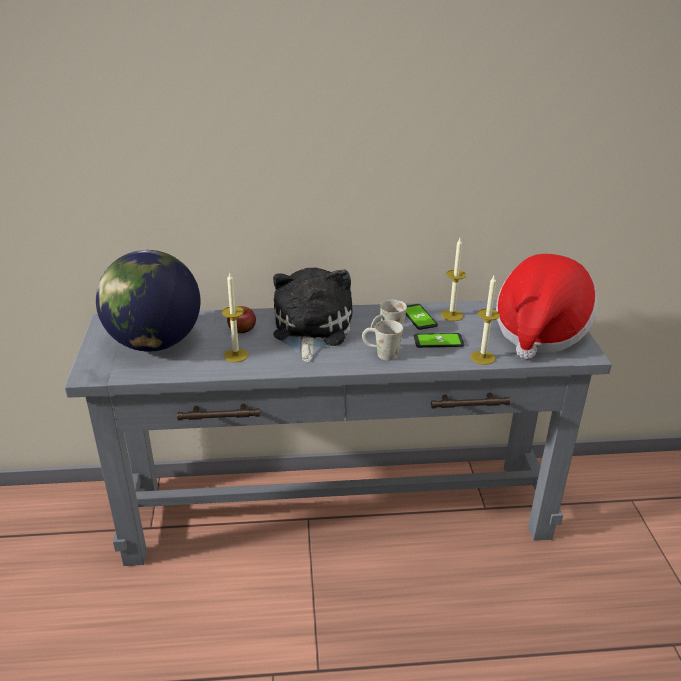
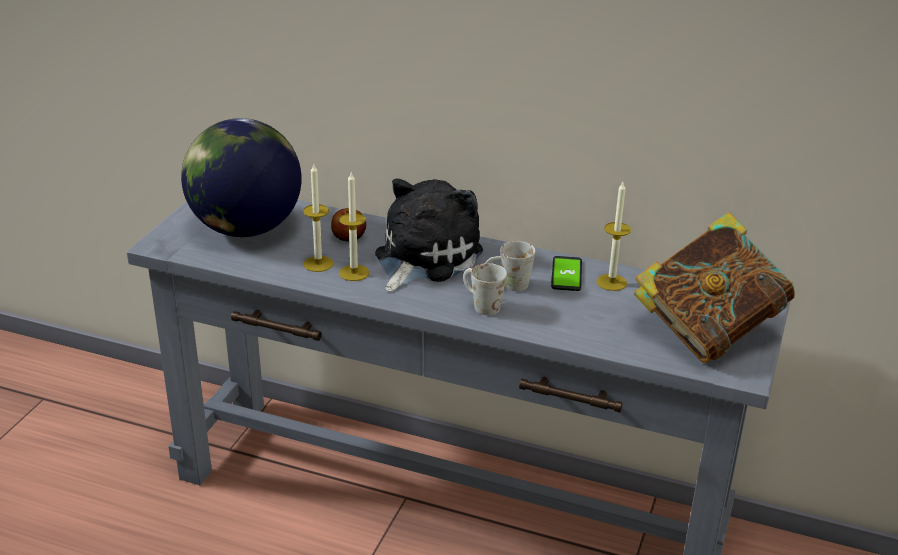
camera: 25 degrees right, 0 degrees up
(438, 341) = (564, 309): phone -> none
(482, 357) = (601, 342): candle -> candle (354, 273)
(539, 332) = (708, 331): hat -> book

